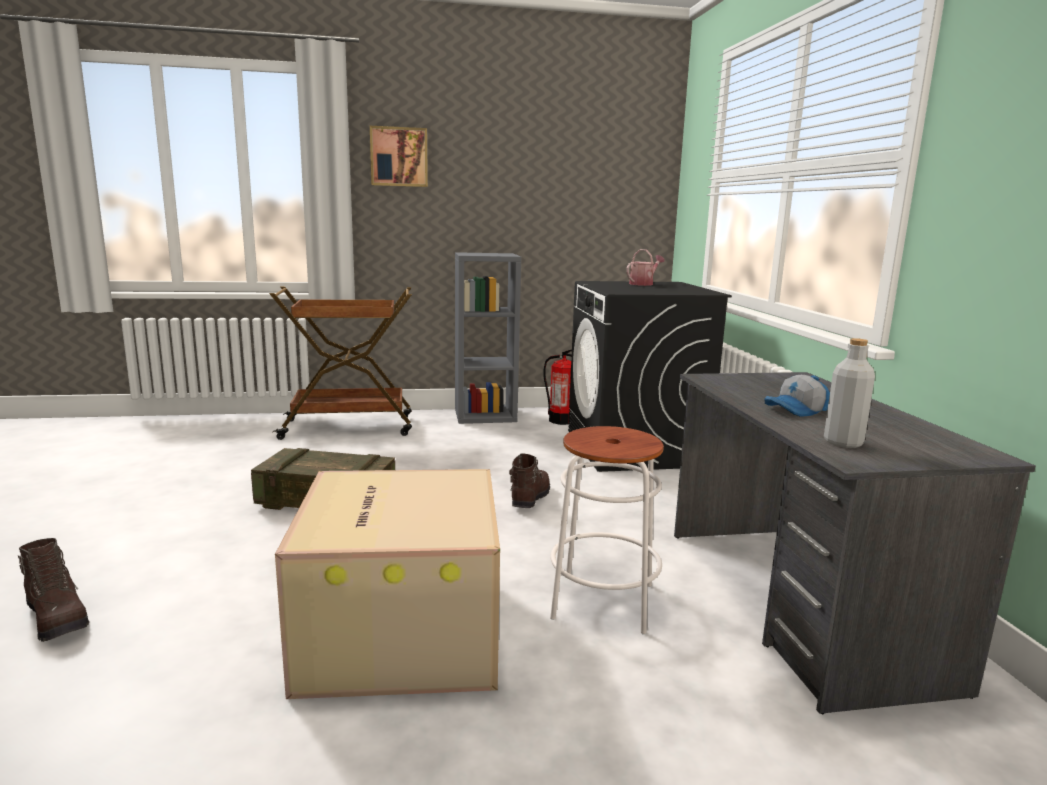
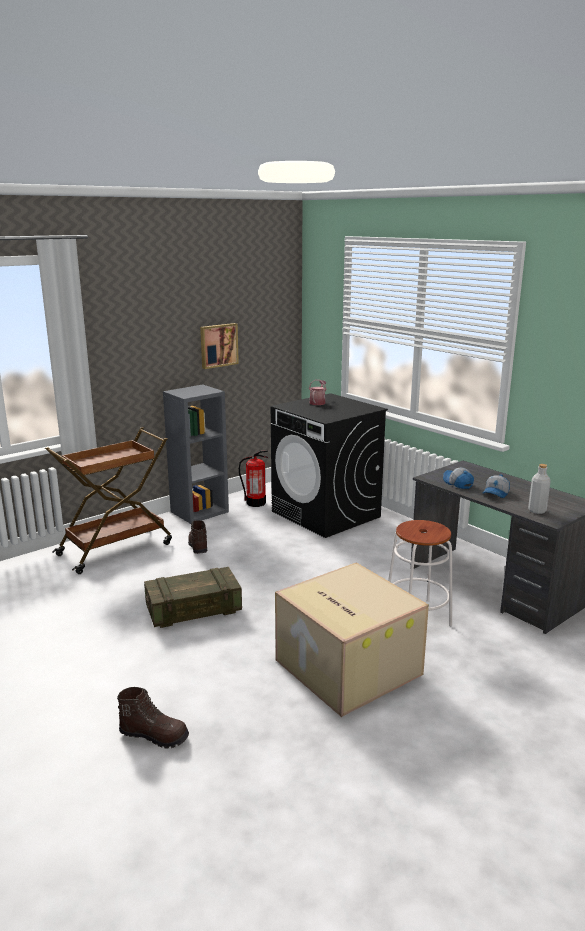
camera: 30 degrees left, 5 degrees up
(399, 157) = (116, 323): picture -> picture (218, 345)
(529, 498) = (310, 569): brown boot -> brown boot (198, 546)
(744, 389) = (457, 483): none -> cap

